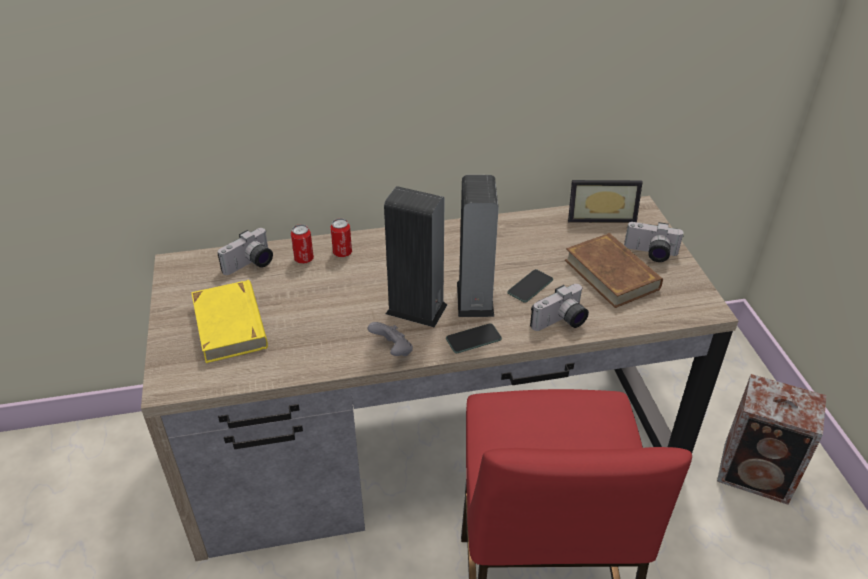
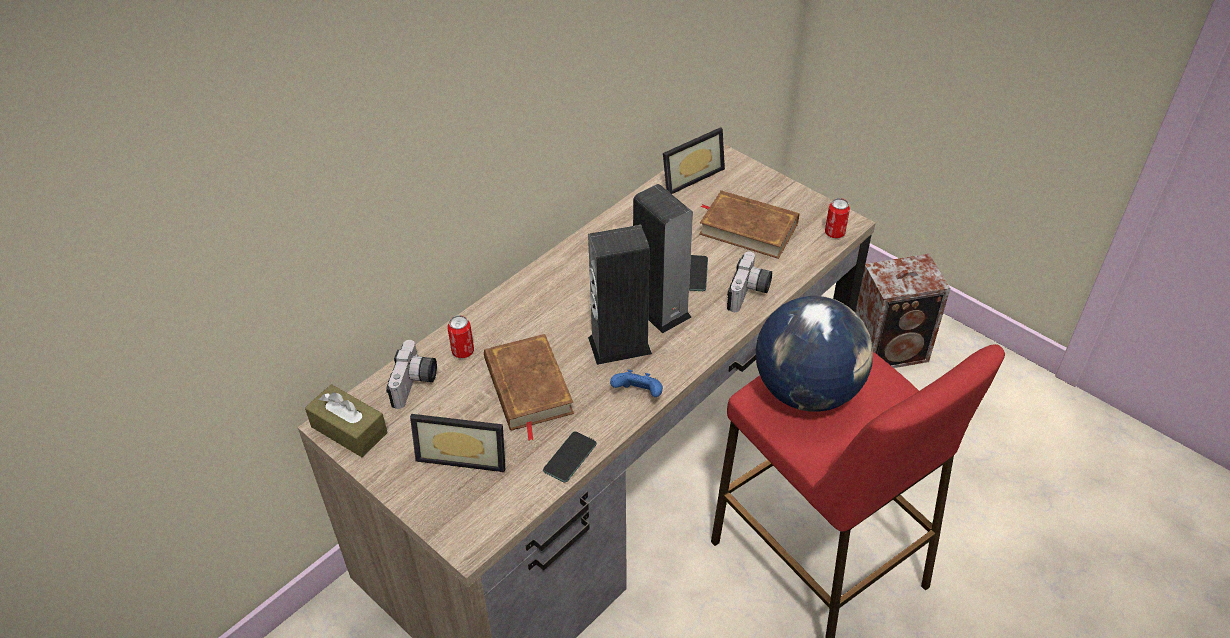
camera: 35 degrees left, 5 degrees up
(181, 272) = (349, 430): none -> brown tissue box
(231, 325) = (464, 453): yellow book -> picture frame
(320, 304) = (527, 387): none -> brown book
(342, 253) = (494, 326): can -> can (834, 233)
(393, 350) = (638, 394): grey game controller -> blue game controller
(473, 339) = (694, 346): phone -> phone (570, 457)
(535, 422) = (807, 390): none -> globe
(650, 254) = (761, 194): camera -> none

